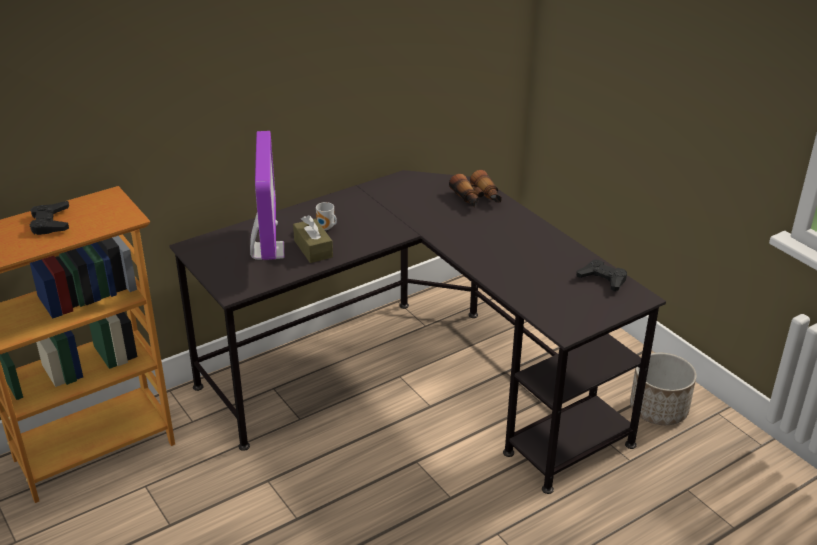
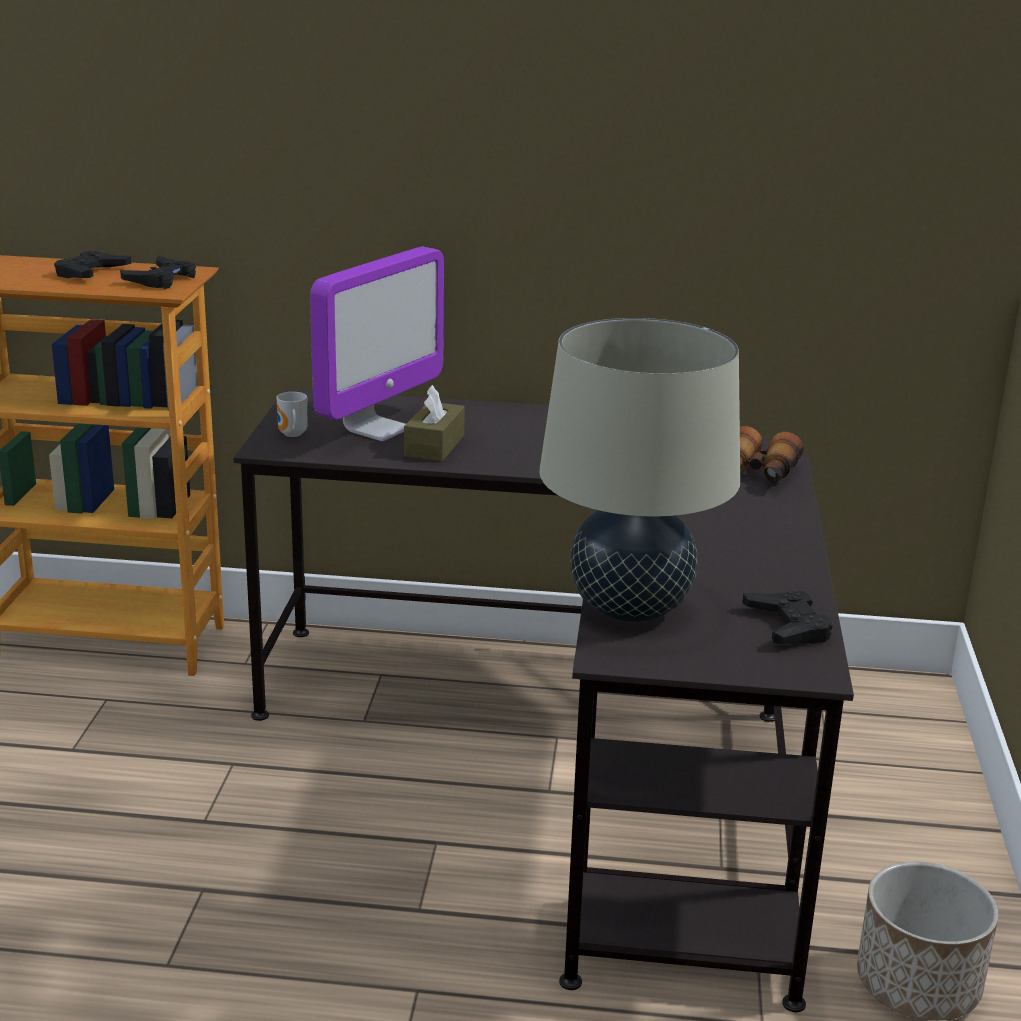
camera: 40 degrees right, 10 degrees down
(106, 210) = (162, 279): none -> black game controller
(326, 228) = (489, 434): mug -> mug (291, 435)
(537, 302) = (630, 608): none -> beige table lamp

